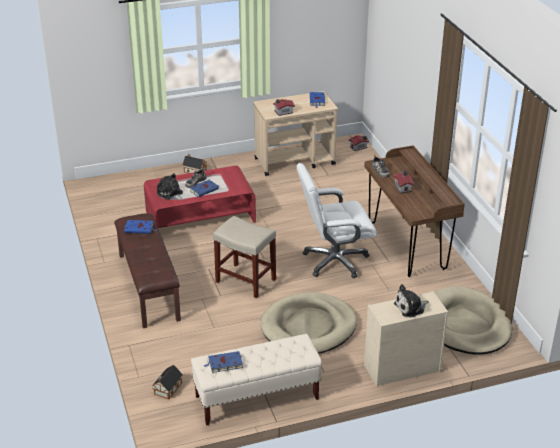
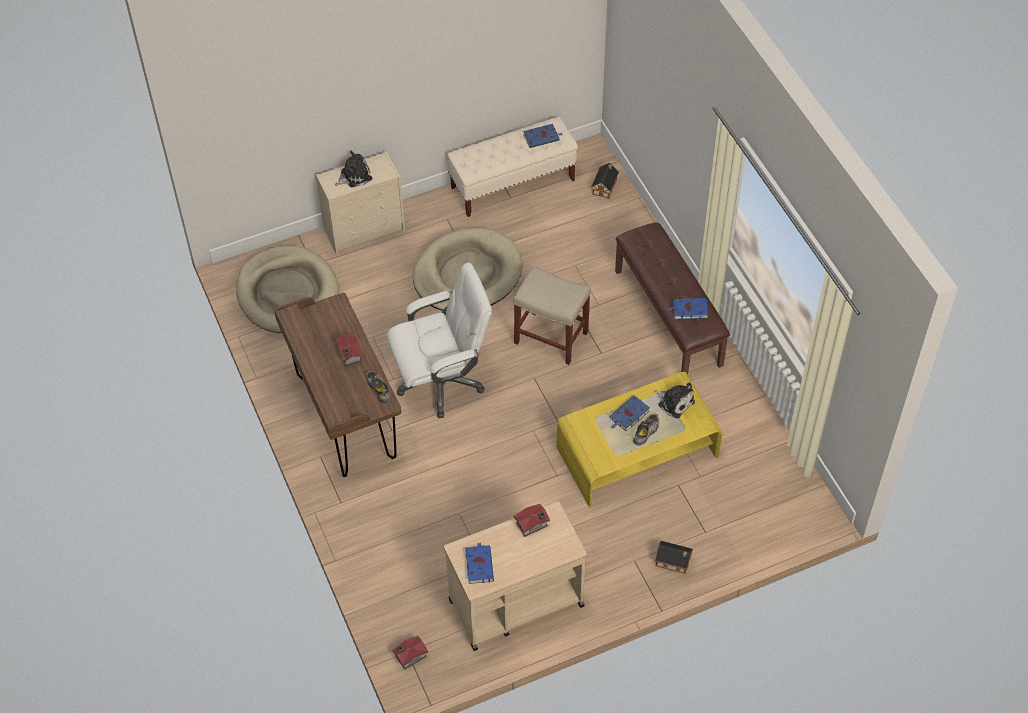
camera: 175 degrees right, 20 degrees up
(200, 216) = (637, 452): red coffee table -> yellow coffee table

